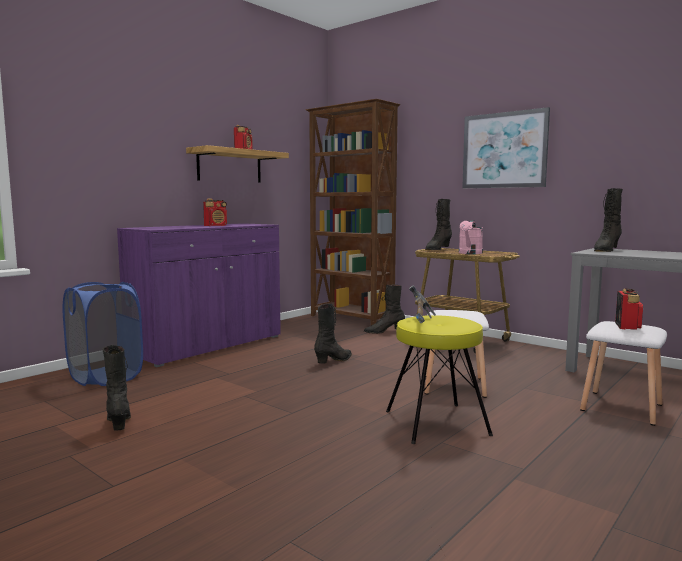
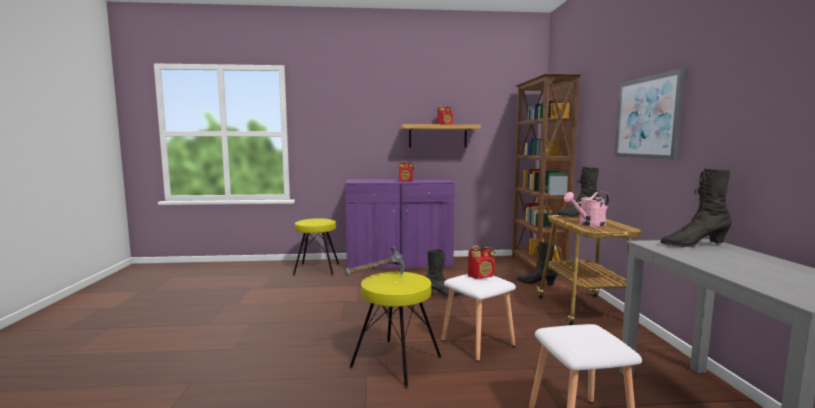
camera: 45 degrees right, 0 degrees up
(105, 377) = (316, 269): blue laundry basket -> yellow stool
(119, 422) = (270, 295): black boot -> none
(627, 326) = (581, 336): radio -> radio (481, 276)

